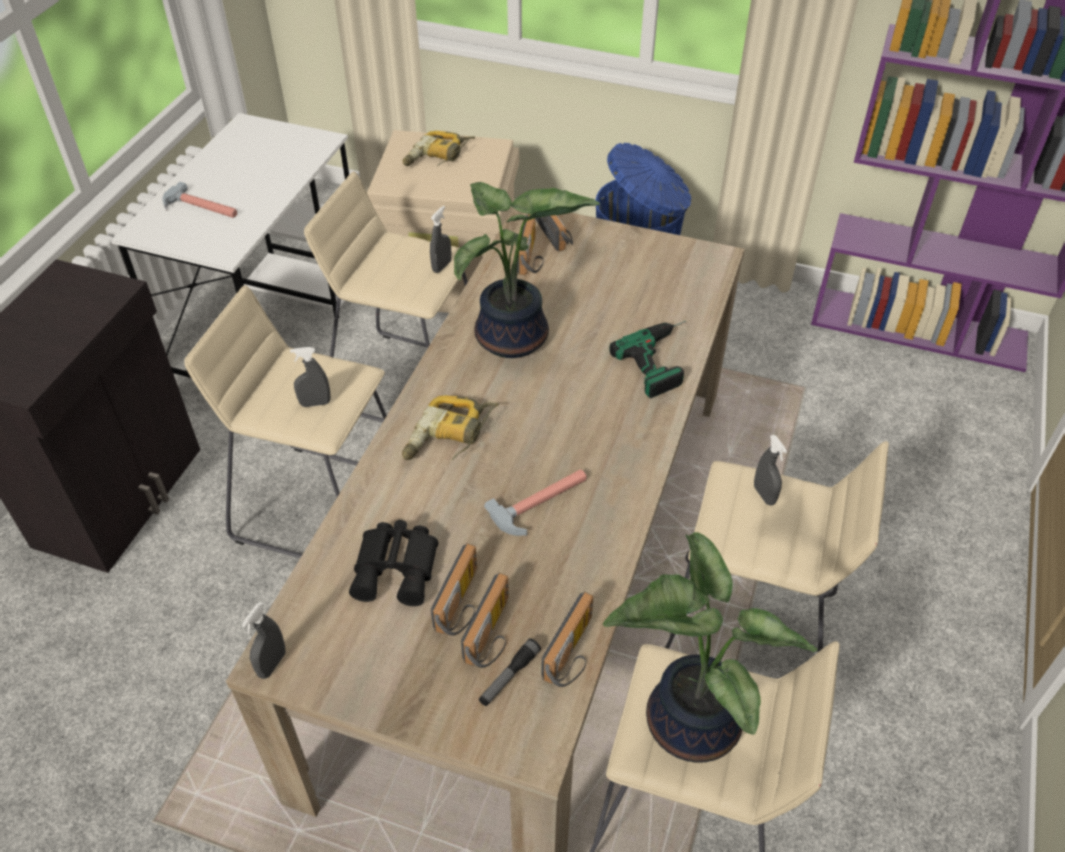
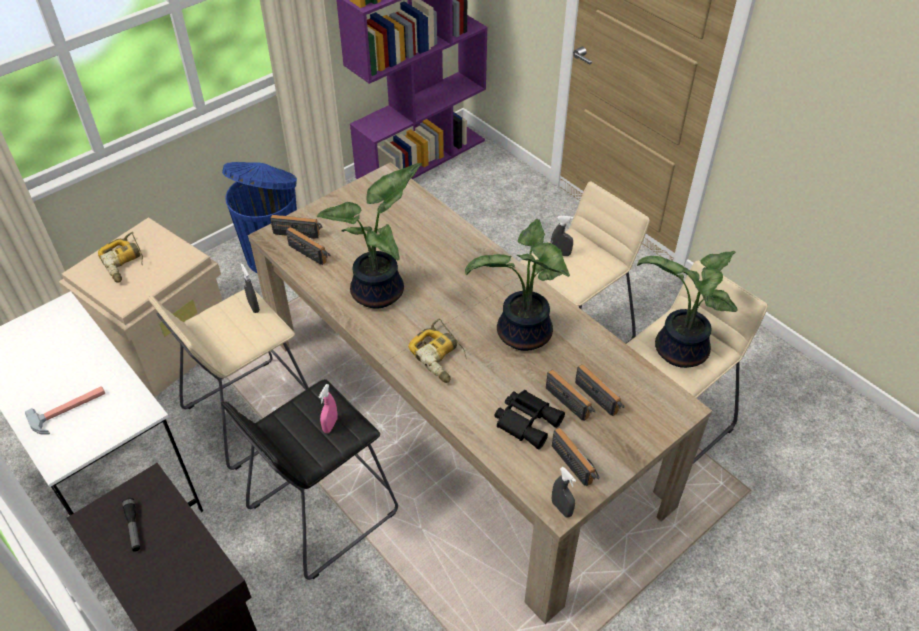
camera: 60 degrees left, 0 degrees up
(315, 403) = (330, 425): grey spray bottle -> pink spray bottle
(322, 507) = (323, 511): beige stool -> black stool
(509, 676) = (632, 400): flashlight -> flashlight (133, 527)
(542, 503) = (523, 336): hammer -> potted plant
(573, 653) = (633, 367): radio -> radio (577, 463)
(664, 359) = (452, 236): power drill -> none

